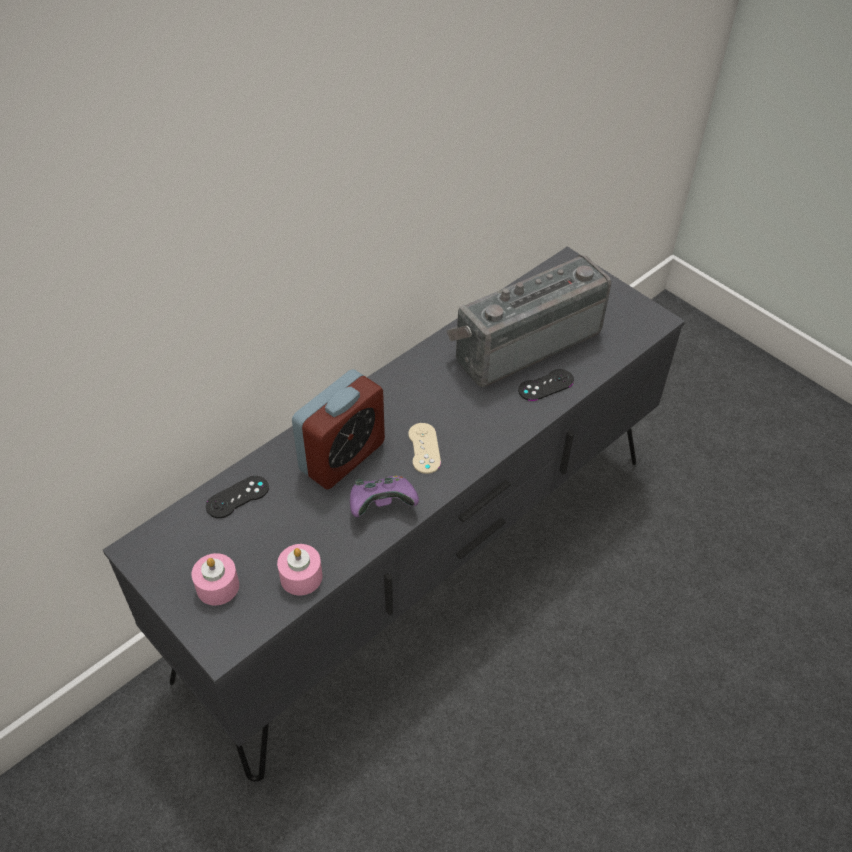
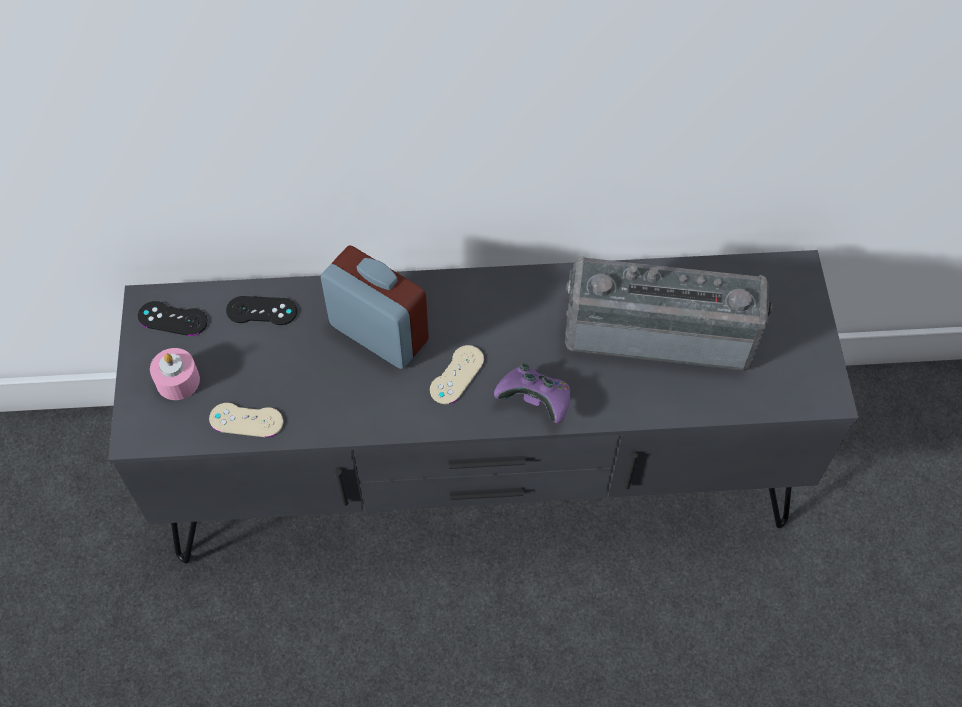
camera: 40 degrees right, 10 degrees up
(301, 577) = (246, 420): pink candle -> beige game controller
(342, 457) = (379, 333): alarm clock -> alarm clock turned 135 degrees counterclockwise
(382, 505) = (369, 403): purple game controller -> purple game controller (535, 401)
(546, 385) = (634, 389): black game controller -> black game controller (172, 319)

